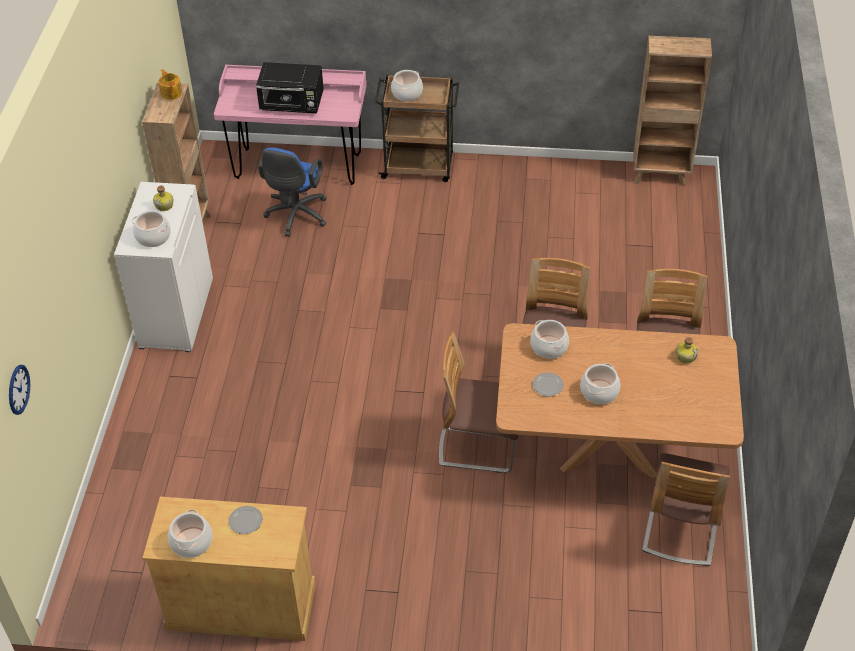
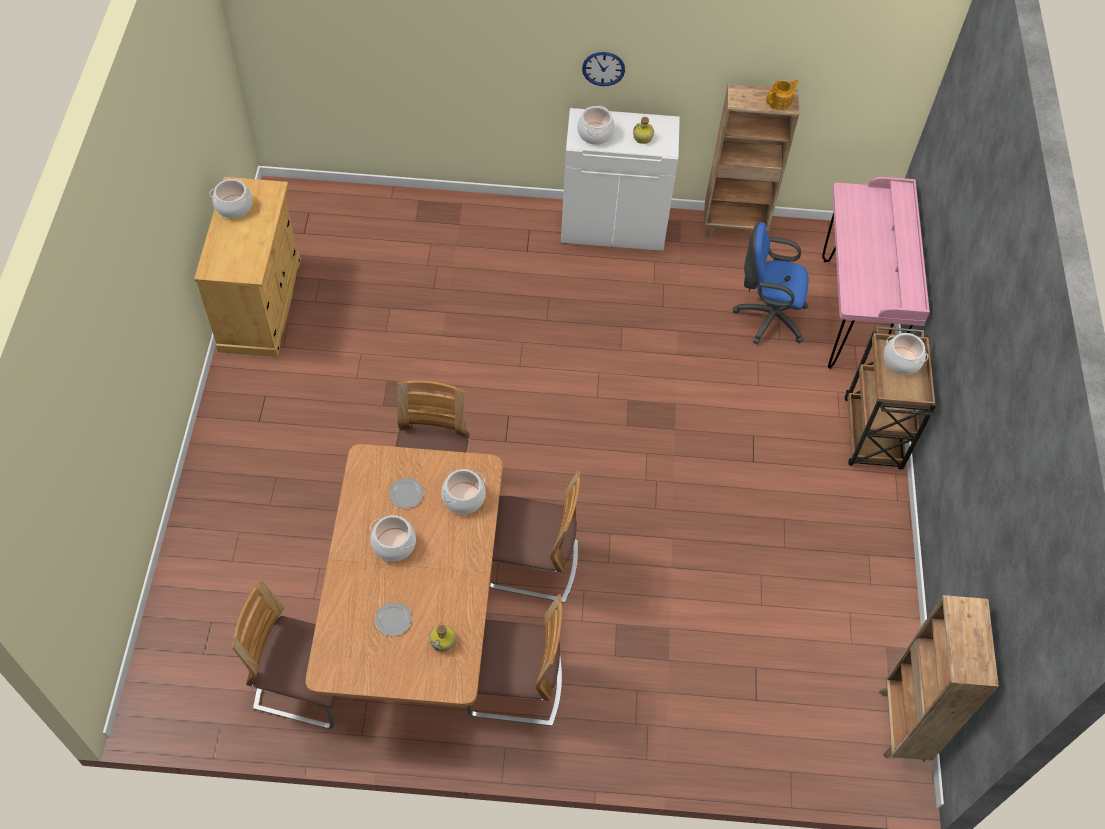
camera: 85 degrees right, 10 degrees up
(18, 389) = (327, 29): wall clock -> wall clock (603, 68)
(245, 520) = (252, 242): plate -> plate (394, 620)
(292, 104) = (864, 251): black microwave -> none

